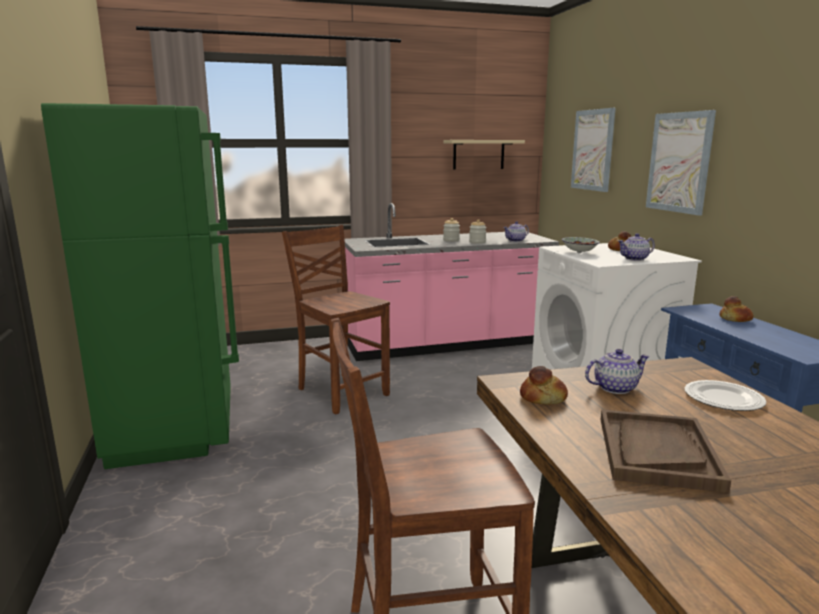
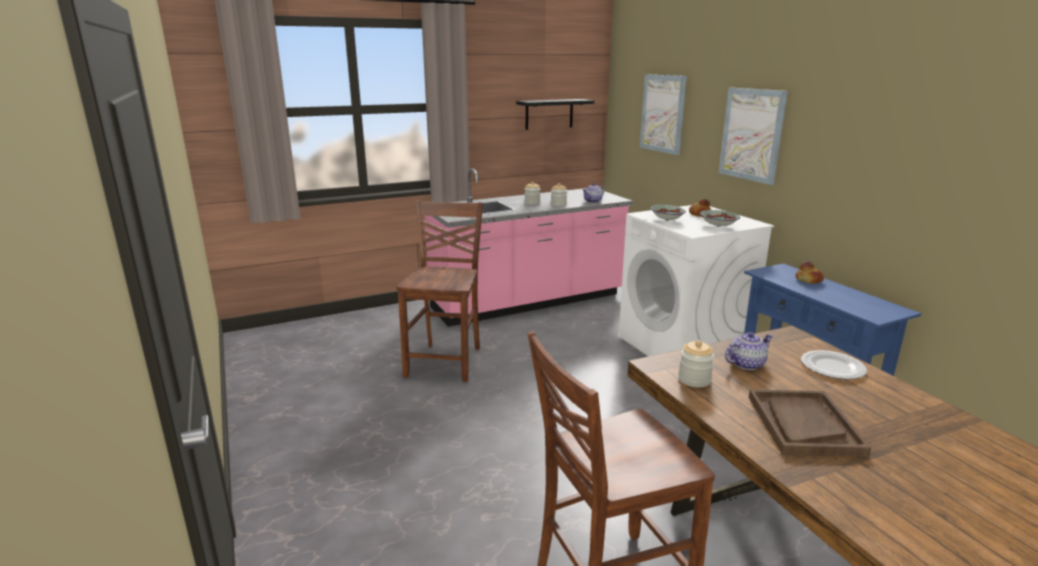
camera: 10 degrees left, 5 degrees up
(175, 429) = (297, 416): green fridge -> none
(341, 392) = (446, 361): brown chair -> brown chair turned 60 degrees clockwise
(478, 154) = (549, 114): beige shelf -> black shelf
(543, 398) = (694, 380): bread -> jar
(635, 259) = (718, 226): teapot -> bowl

